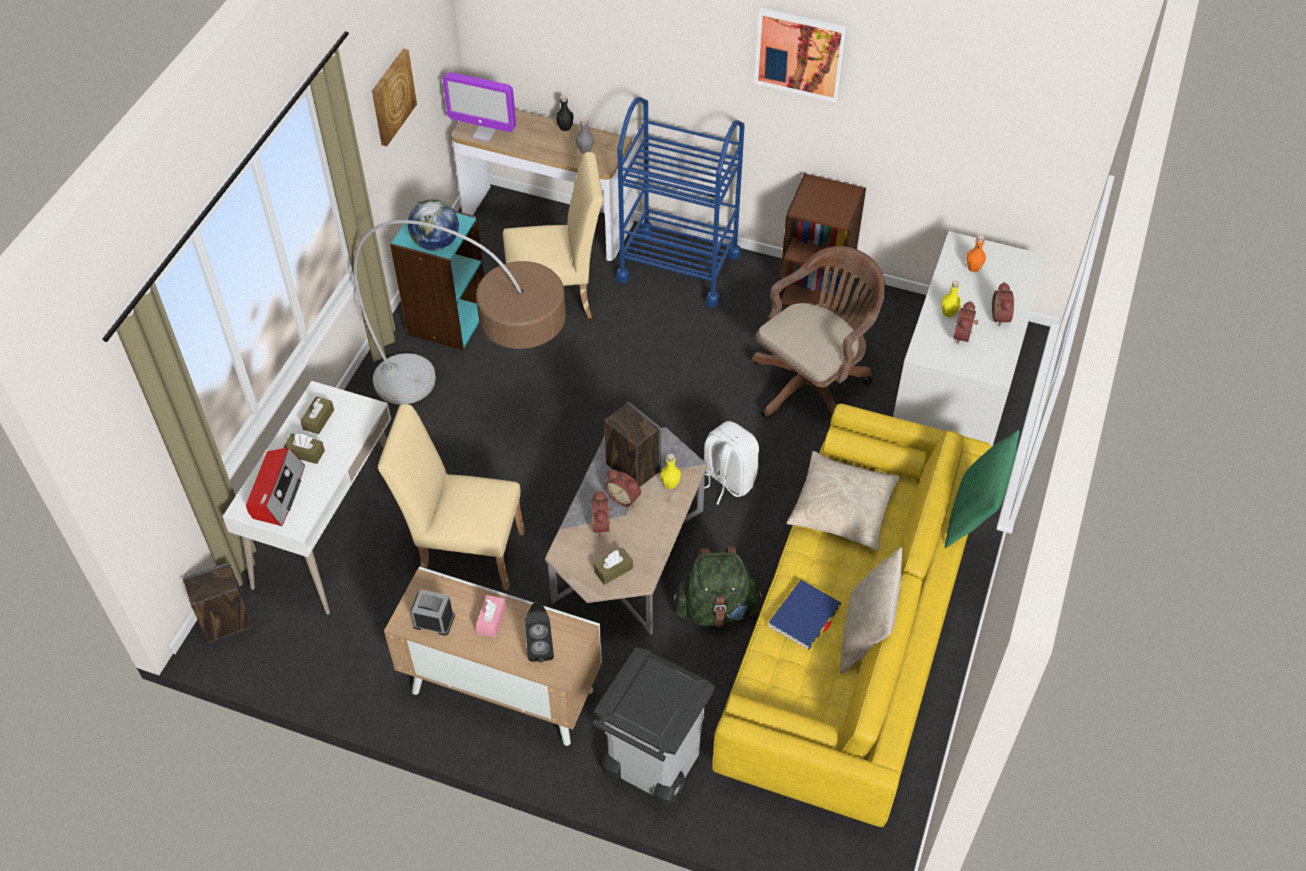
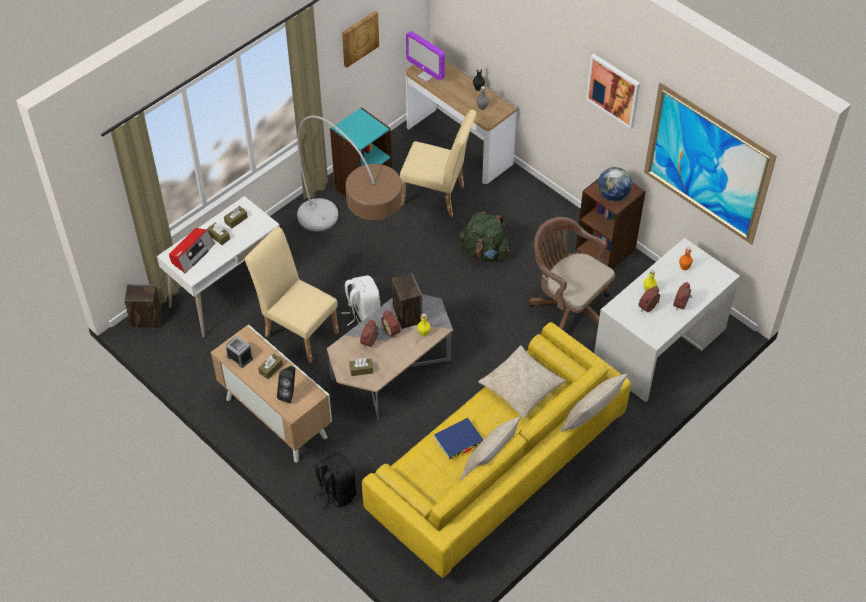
camera: 25 degrees right, 0 degrees up
(435, 243) = (356, 137): globe -> globe (612, 195)
(491, 620) = (271, 369): pink tissue box -> brown tissue box
(651, 764) = (336, 492): grey trash can -> black backpack
(679, 267) = (526, 203): blue cart -> none
(716, 609) = (425, 421): green backpack -> green backpack (484, 252)
(726, 480) = (476, 347): white backpack -> white backpack (363, 313)
(813, 383) = (567, 307): brown office chair -> brown office chair turned 120 degrees counterclockwise
(971, 112) = (706, 164): none -> picture
(974, 515) = (591, 419): green pillow -> beige pillow

